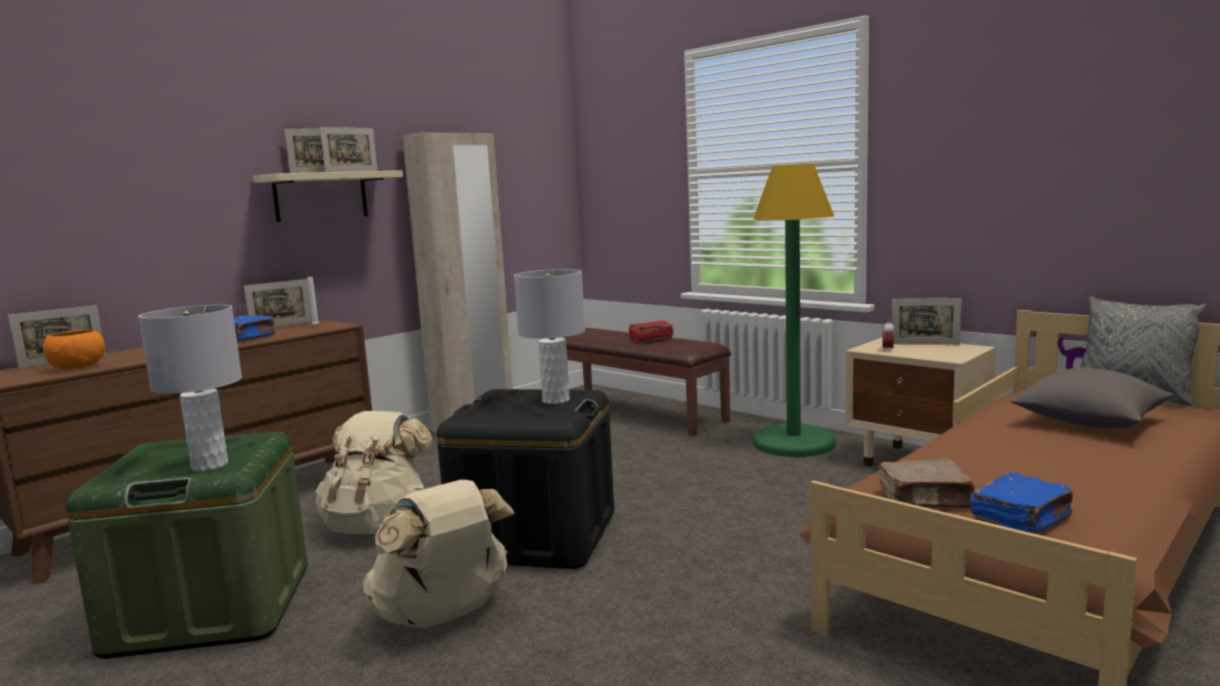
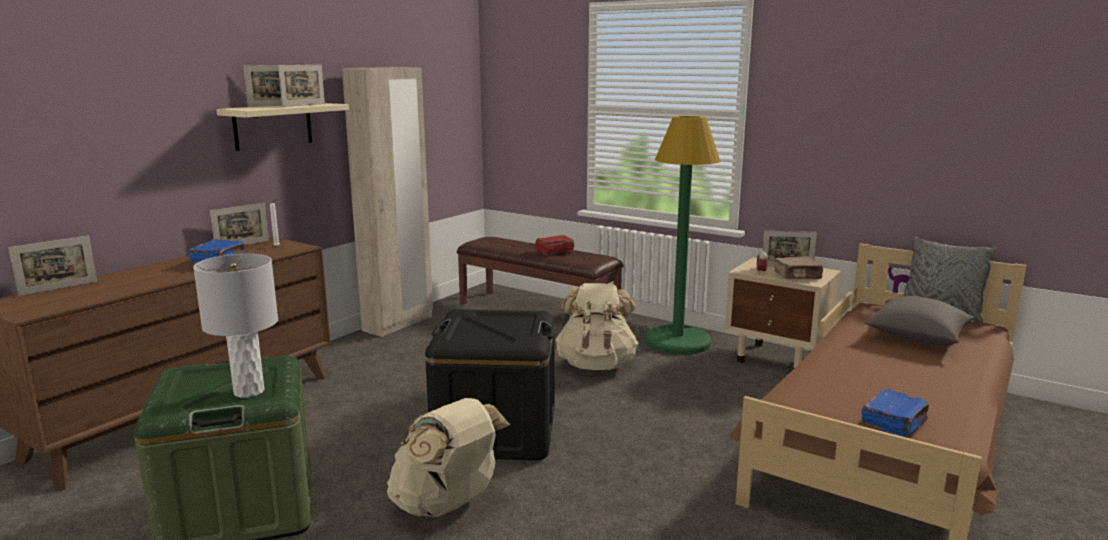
camera: 10 degrees left, 5 degrees up
(78, 367) = (82, 296): orange bowl -> none
(378, 526) = (354, 426): beige backpack -> beige backpack (596, 365)
(556, 400) = (515, 321): grey table lamp -> none
(926, 499) = (824, 408): brown book -> brown book (798, 276)

